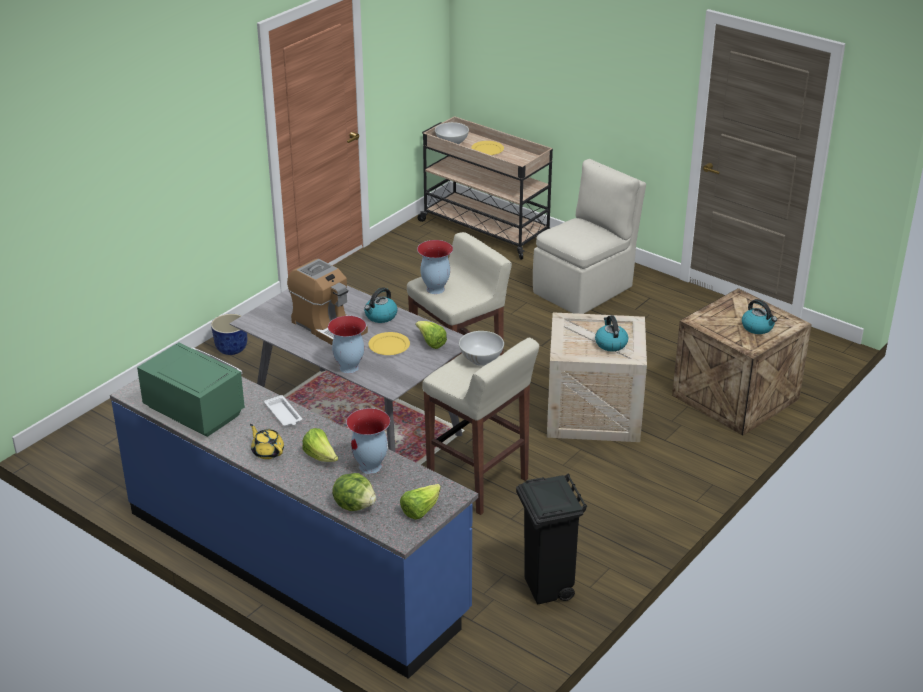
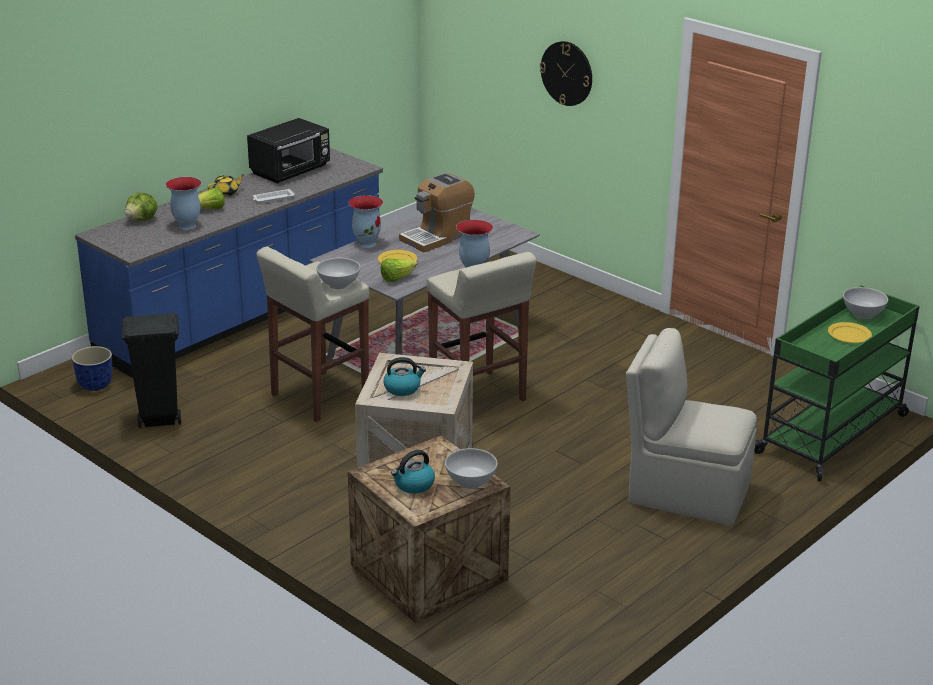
camera: 95 degrees right, 5 degrees down
(162, 154) = (567, 73): none -> wall clock
(194, 411) = (291, 171): green microwave -> black microwave
(231, 350) = (560, 288): planter -> planter (95, 385)
(380, 316) = (450, 259): kettle -> none
(420, 510) = (121, 241): lettuce -> none
(484, 229) = (833, 433): beige cart -> green cart
(585, 289) = (685, 492): beige chair -> beige chair turned 150 degrees clockwise
(741, 304) = (470, 482): none -> white bowl

